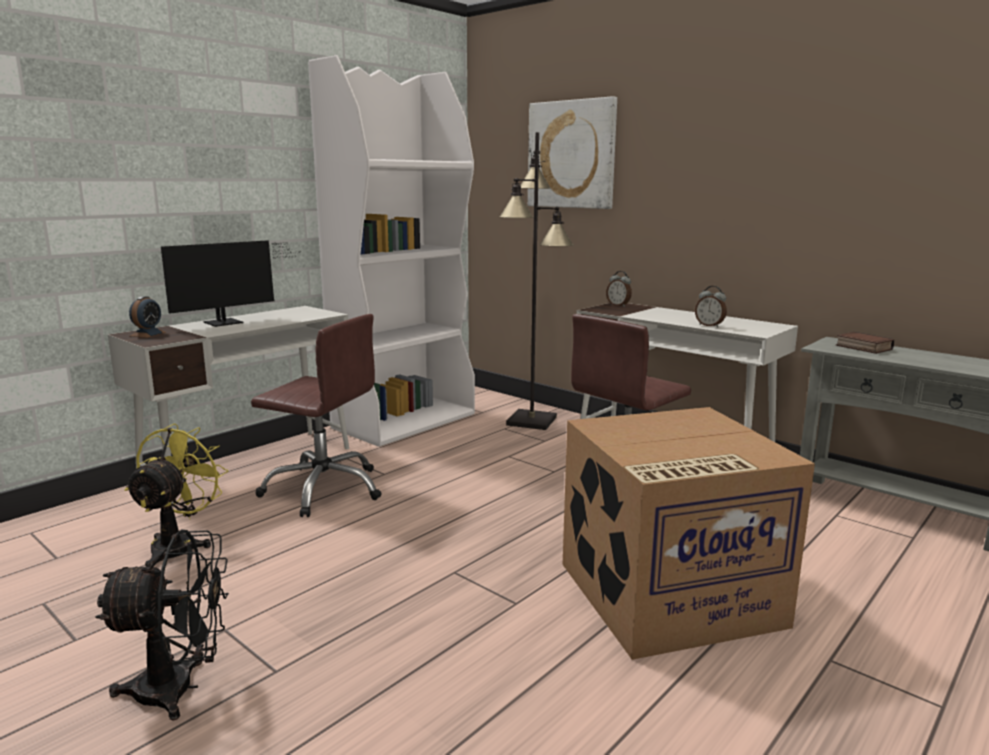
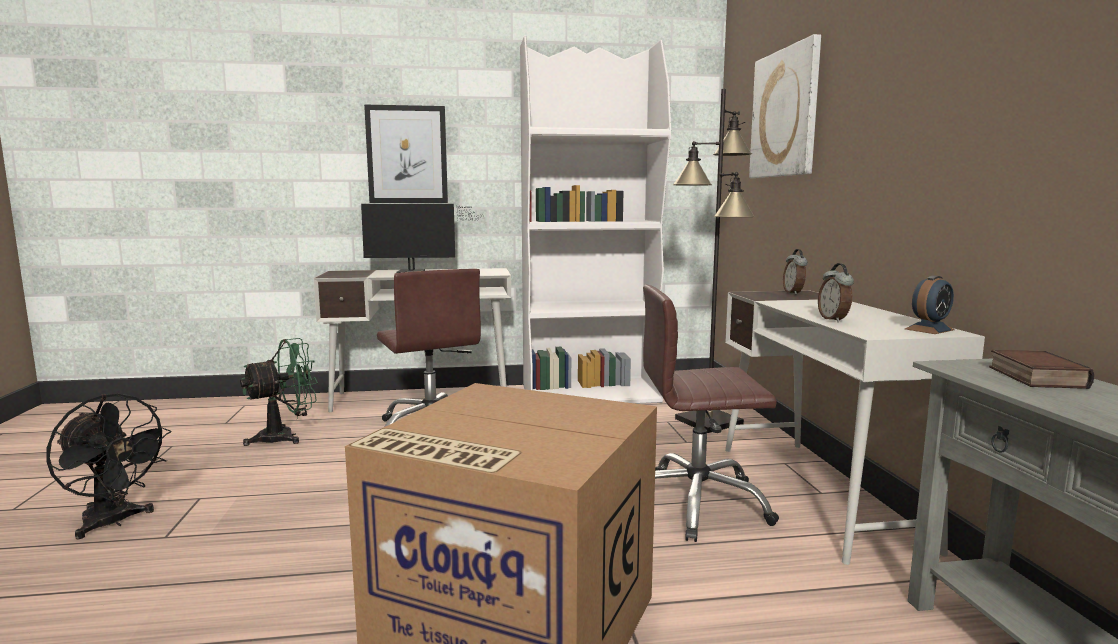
camera: 40 degrees right, 5 degrees down
(148, 334) = (345, 272): alarm clock -> alarm clock (929, 329)
(179, 545) = (285, 437): yellow fan -> green fan
(193, 182) = (407, 155): none -> picture

